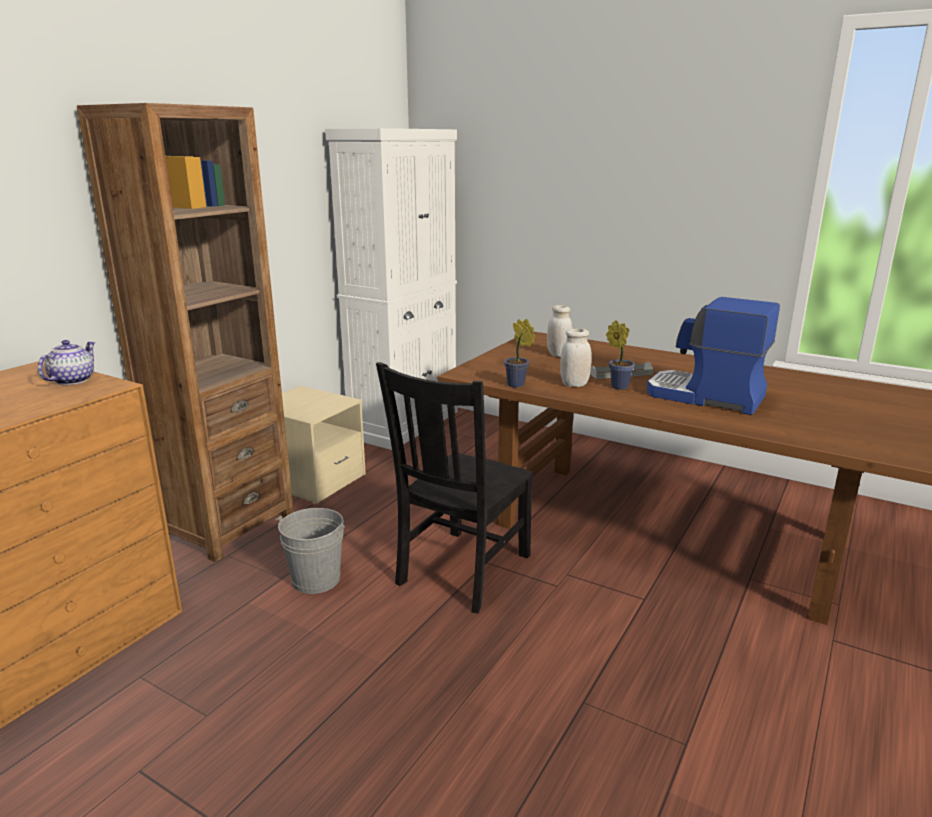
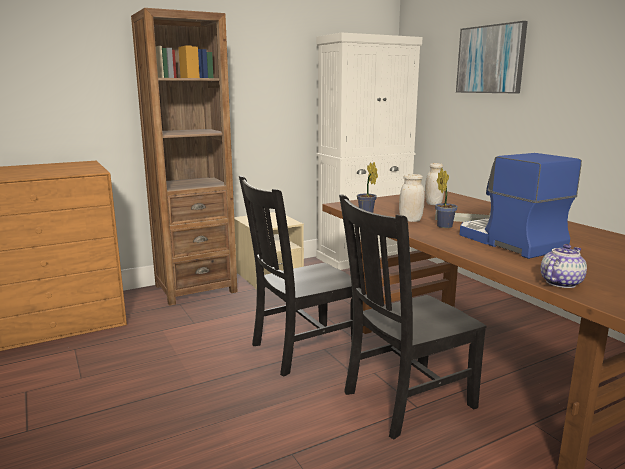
camera: 30 degrees right, 5 degrees down
(72, 380) = (85, 168): teapot -> teapot (560, 282)
(316, 579) = (210, 329): grey bucket -> none
(560, 165) = (490, 59): none -> picture
(627, 596) = (405, 400): none -> black chair

